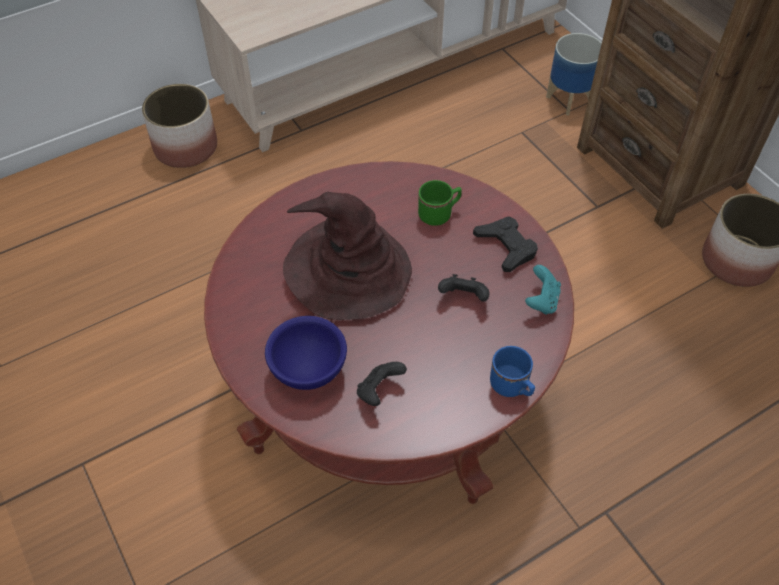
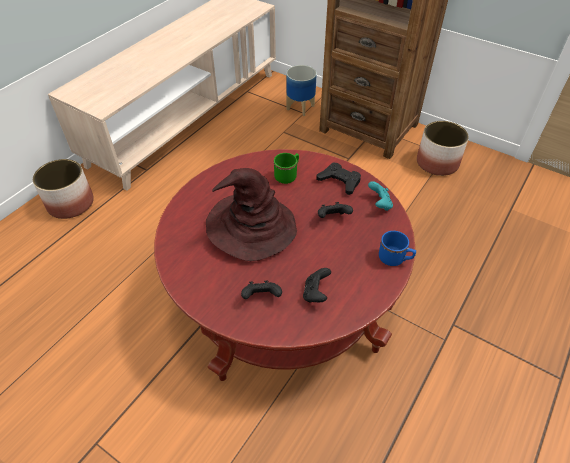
camera: 25 degrees left, 5 degrees down
(310, 369) = (262, 297): blue bowl -> black game controller

